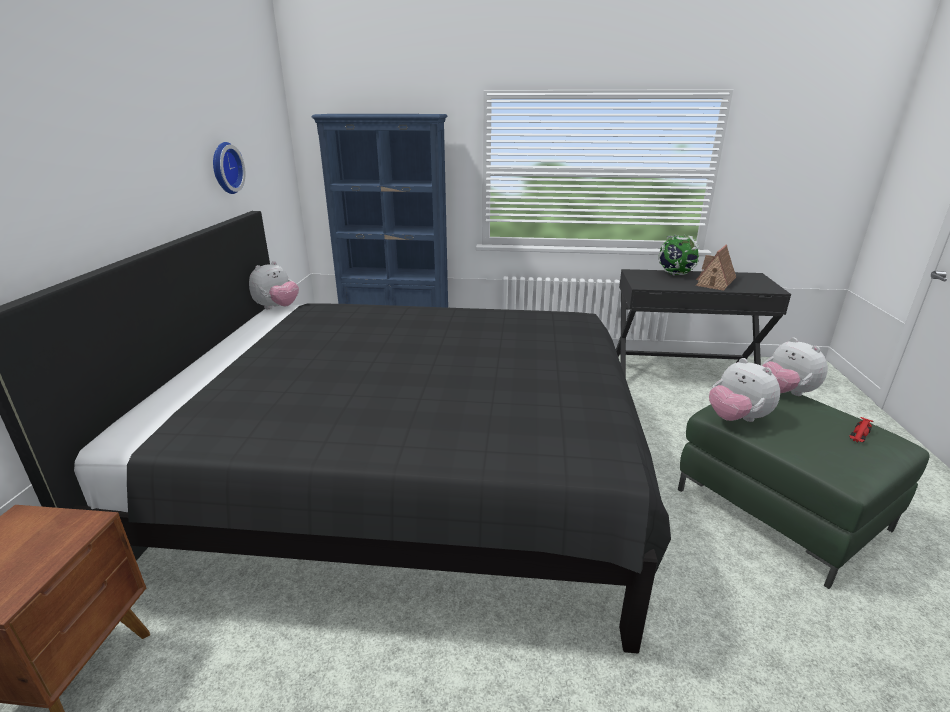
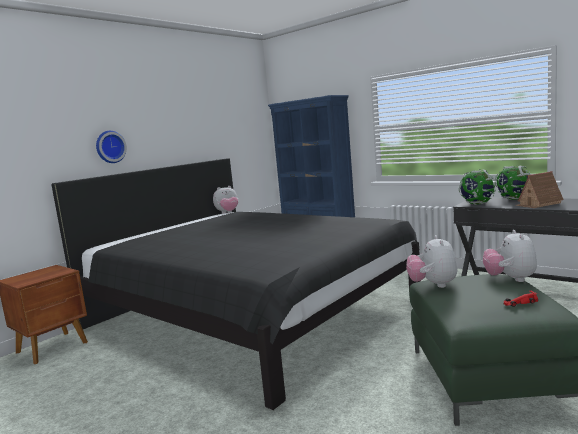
camera: 35 degrees right, 15 degrees down
(224, 168) = (209, 135): wall clock -> wall clock (110, 147)
(651, 284) = (477, 204): none -> globe

